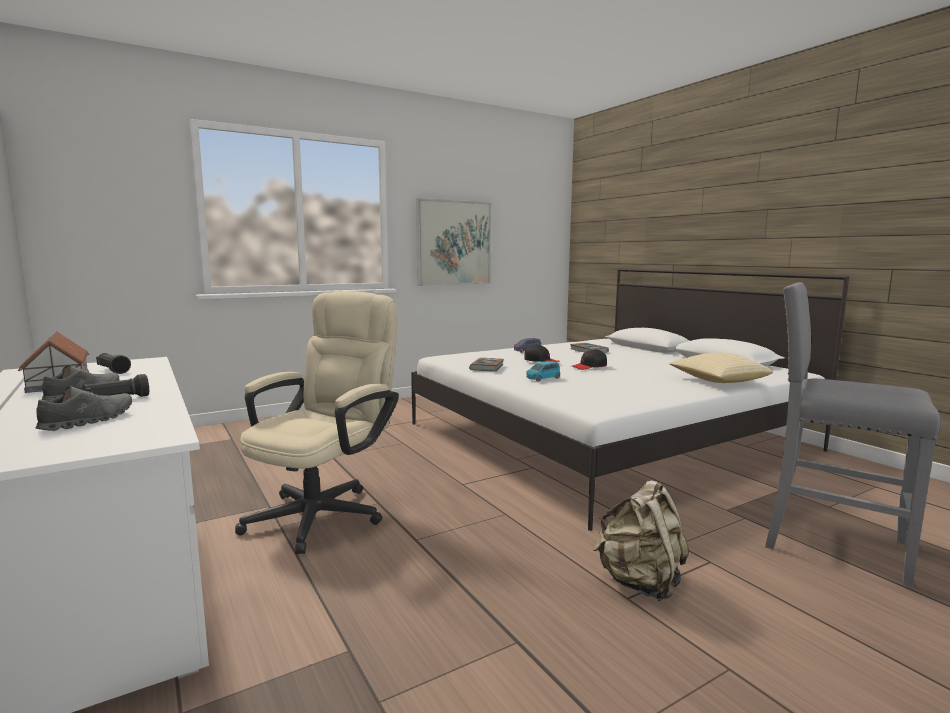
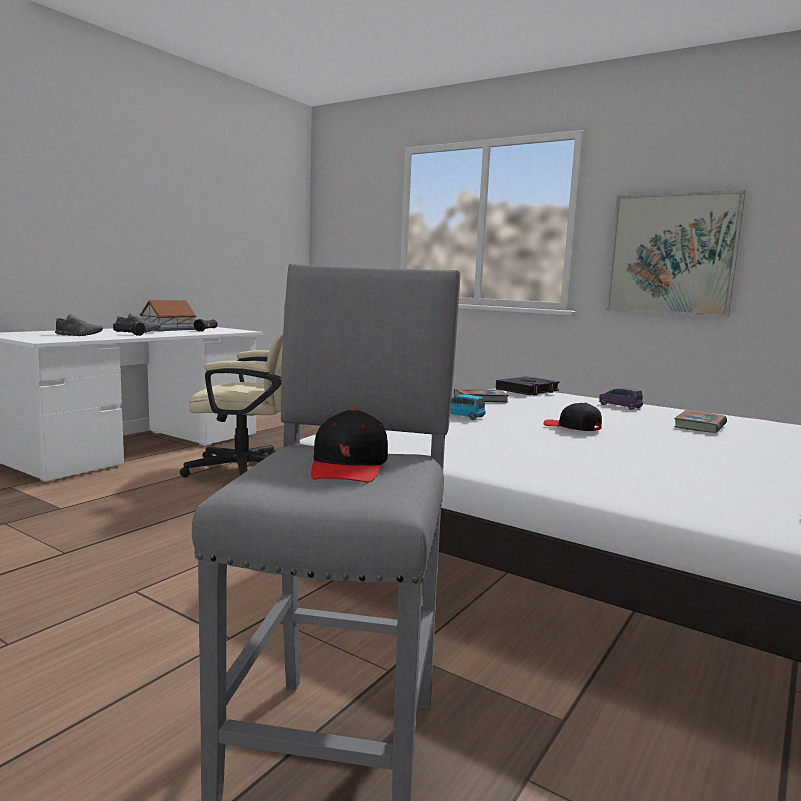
camera: 65 degrees right, 0 degrees up
(467, 355) = (527, 390): none -> book
(541, 361) = (554, 410): black cap -> black cap (349, 466)
(640, 582) = (167, 596): beige backpack -> none
(718, 381) = (616, 486): pillow -> none

